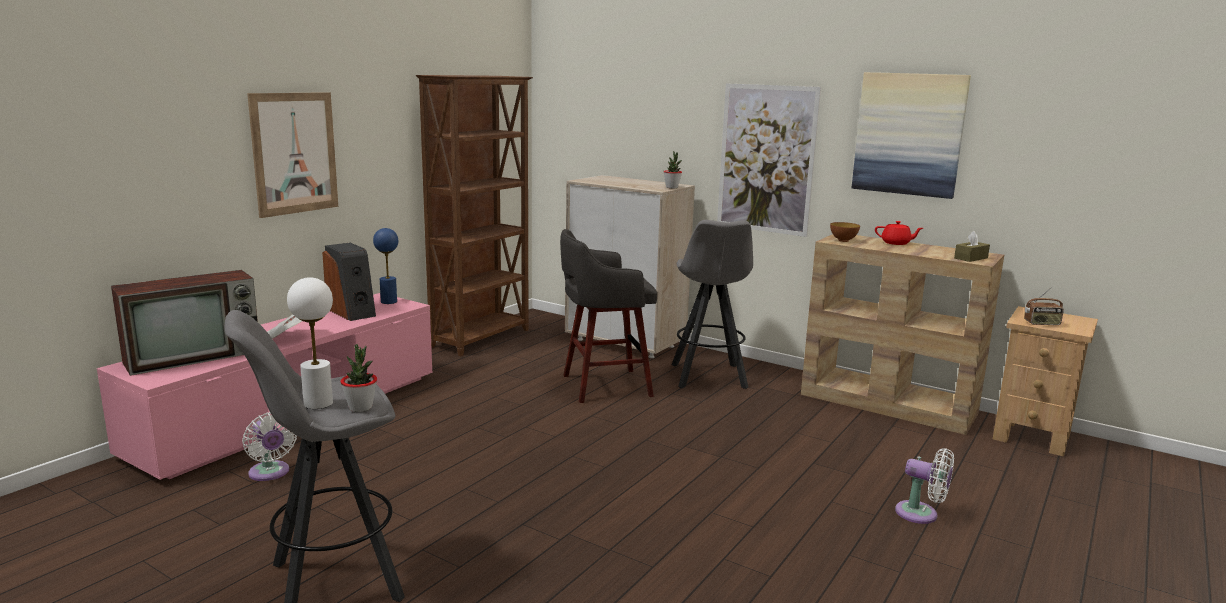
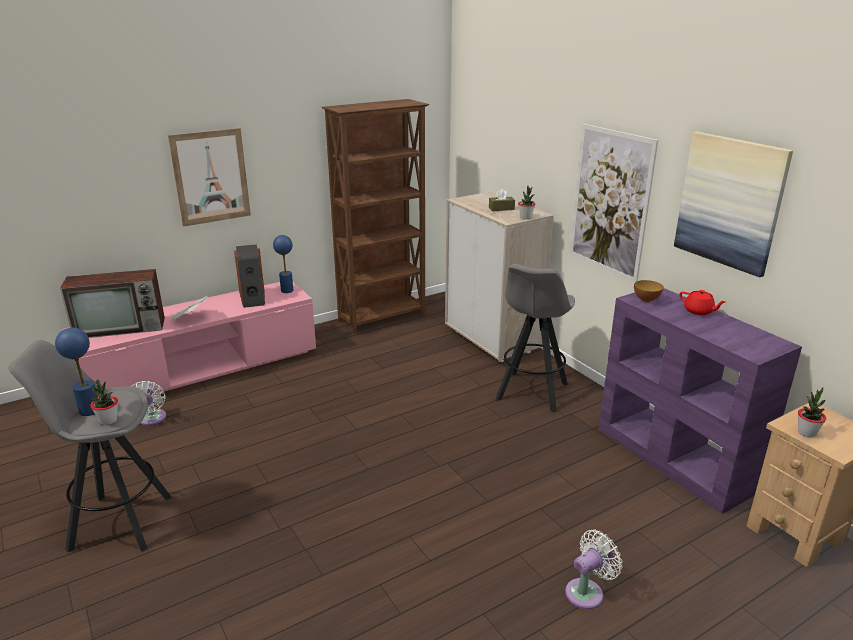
camera: 25 degrees right, 10 degrees up
(318, 403) = (89, 410): white table lamp -> blue table lamp
(603, 386) = (435, 385): grey stool -> none
(888, 403) = (676, 457): brown bookcase -> purple bookcase
(921, 514) = (587, 592): white fan -> white fan turned 90 degrees counterclockwise
(971, 258) = (751, 347): brown tissue box -> brown tissue box (501, 208)
(1042, 323) = (806, 433): radio -> potted plant

